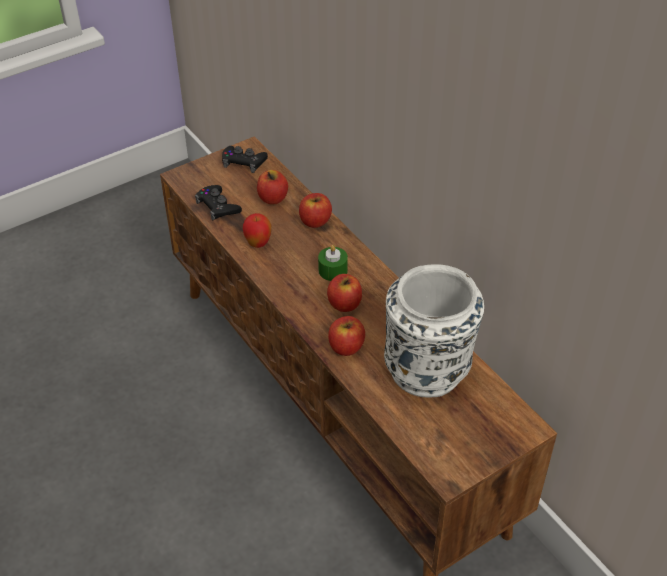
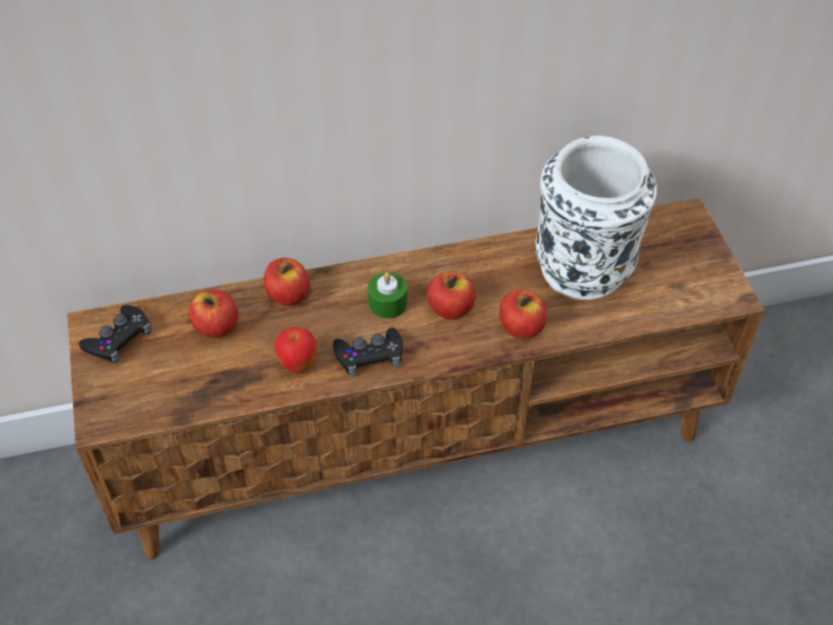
camera: 70 degrees left, 5 degrees up
(218, 206) = (196, 392): black game controller -> black game controller (369, 356)

